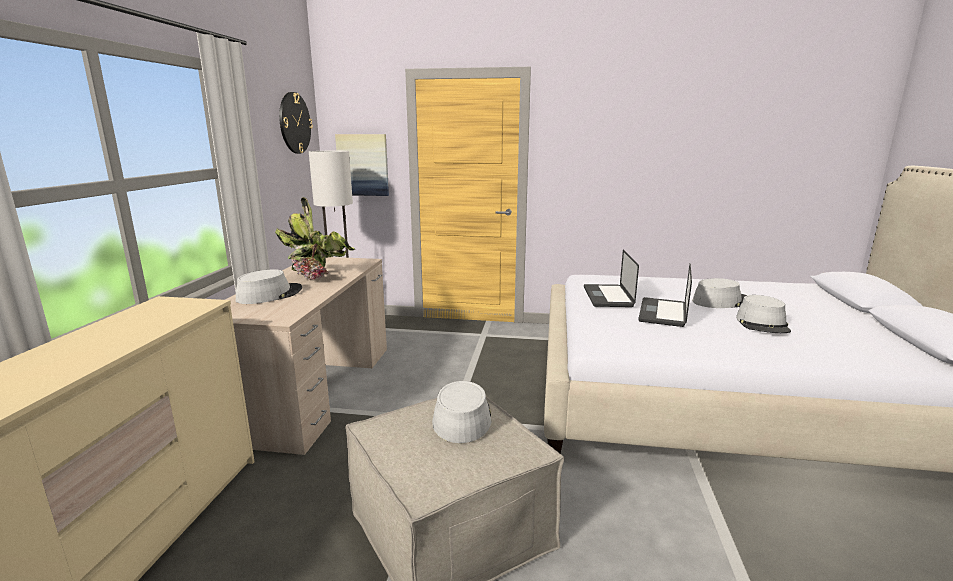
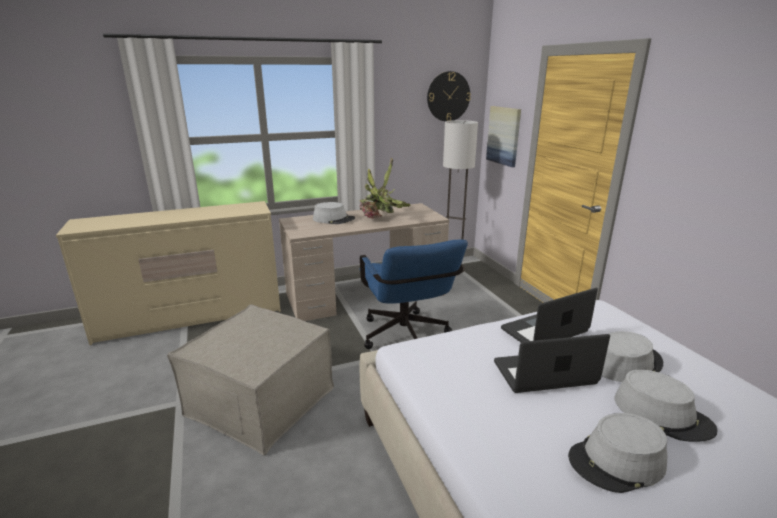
camera: 60 degrees right, 5 degrees up
(437, 394) = (406, 339): none -> blue office chair
(461, 417) = (277, 334): grey hat -> grey hat (626, 363)

